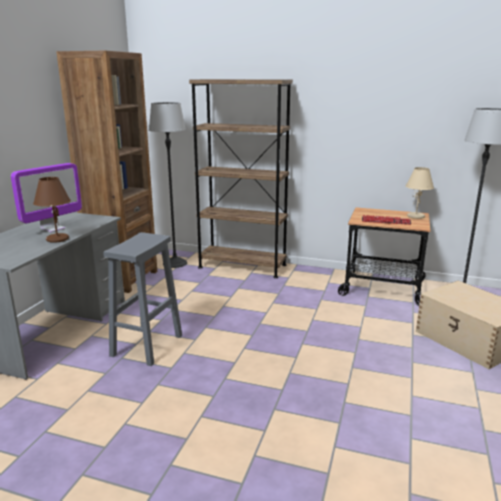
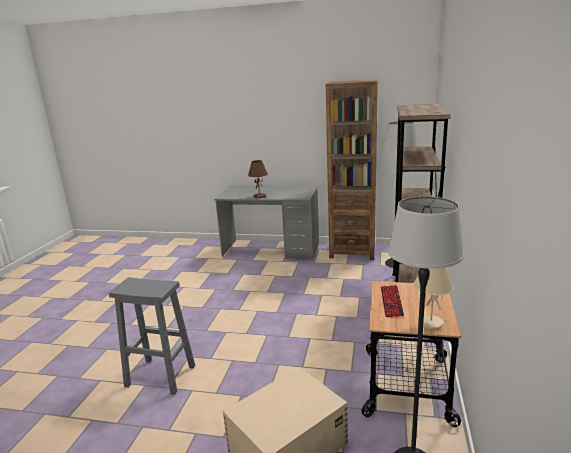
camera: 85 degrees right, 0 degrees up
(52, 228) = (278, 192): monitor -> none
(146, 346) = (256, 278): grey stool -> grey stool (159, 376)

